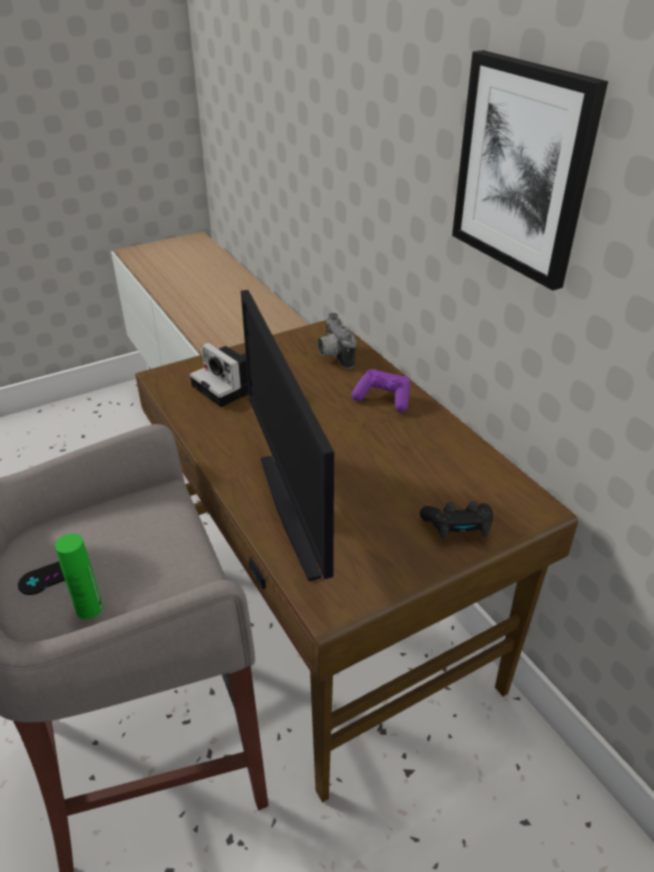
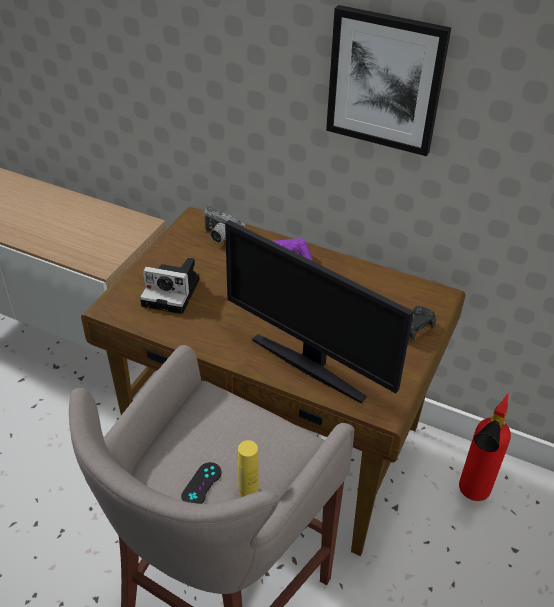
camera: 35 degrees left, 5 degrees up
(89, 608) = (248, 491): green bottle -> yellow bottle
(518, 818) = (471, 496): none -> fire extinguisher

